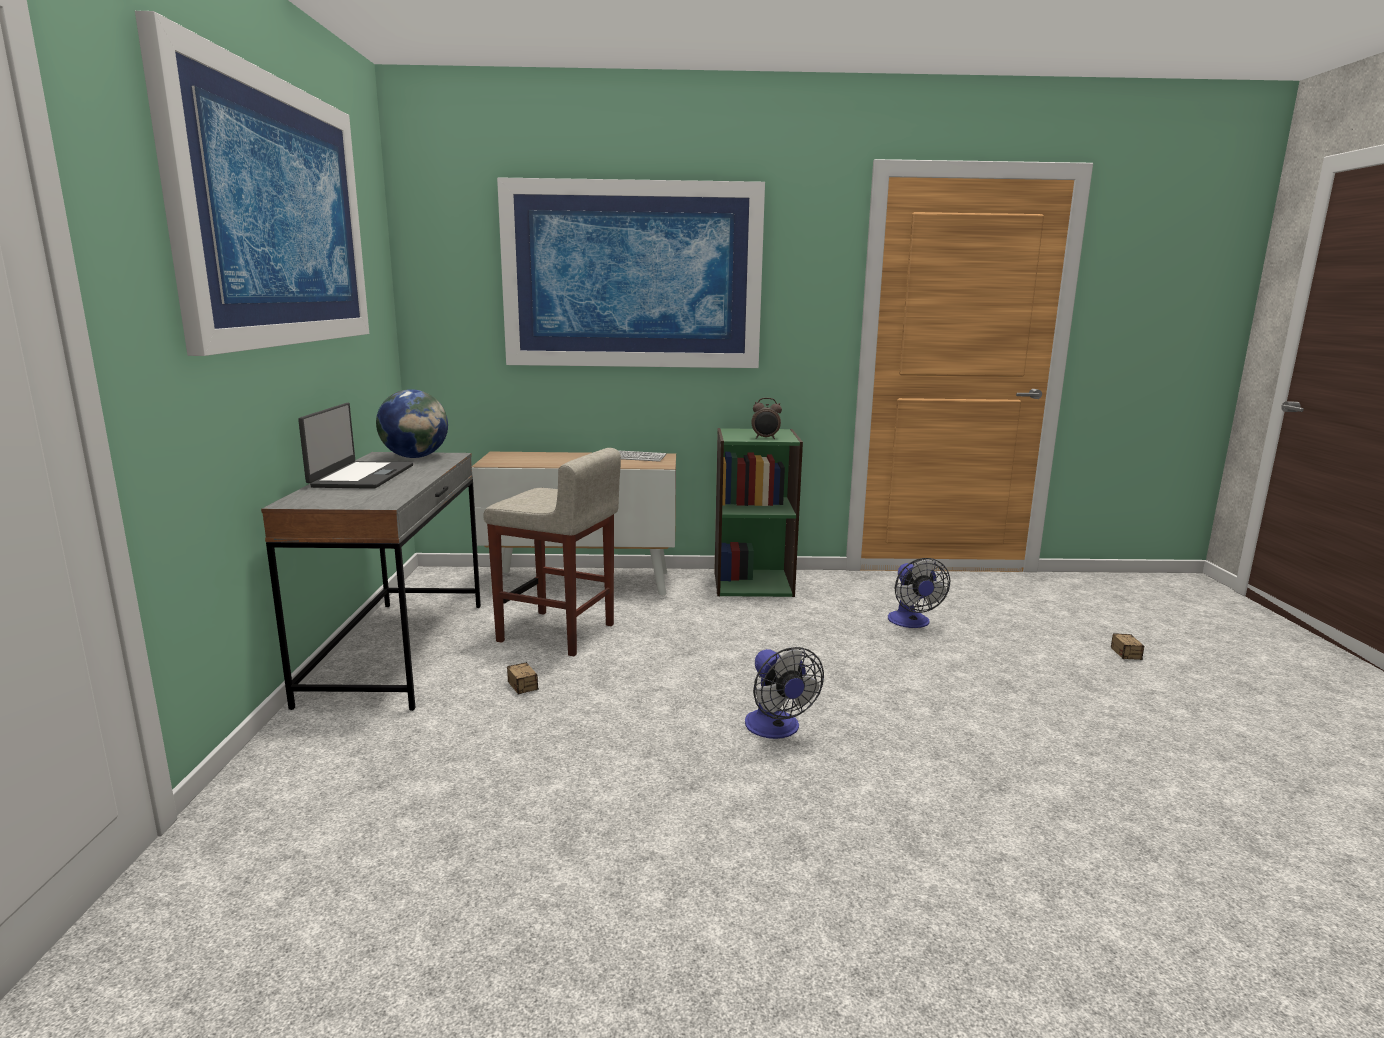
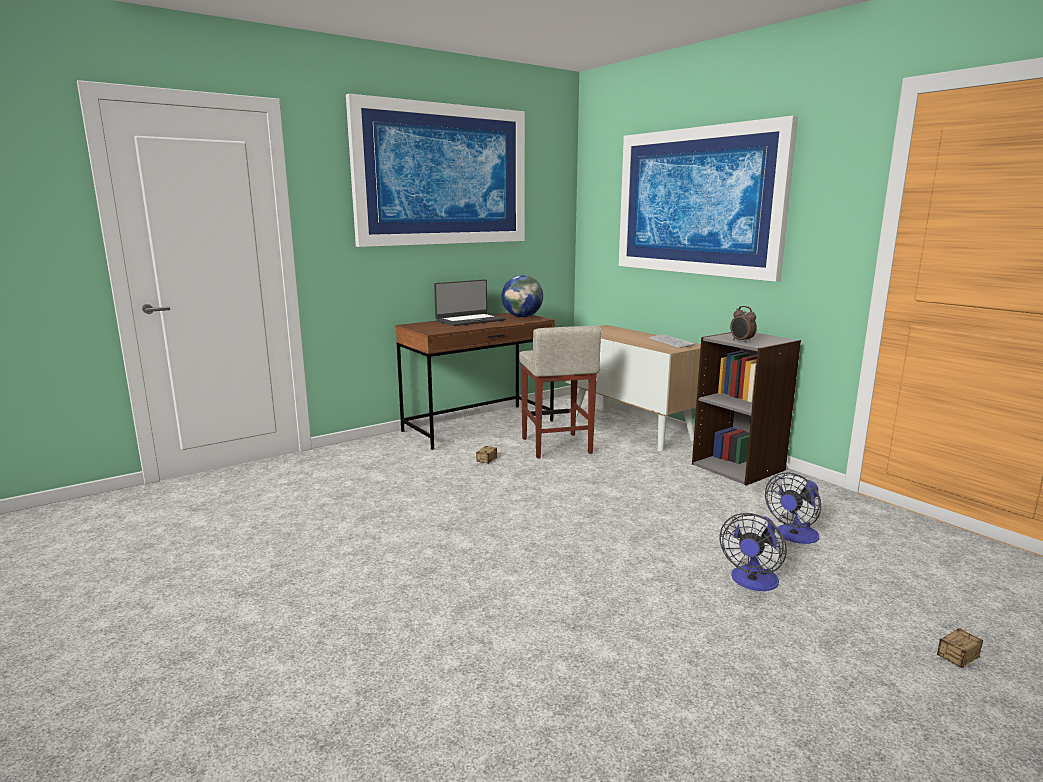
camera: 55 degrees right, 0 degrees up
(398, 651) = (479, 426): grey desk -> brown desk
(753, 583) = (739, 467): green bookcase -> grey bookcase
(776, 729) = (540, 533): fan -> fan (752, 582)

